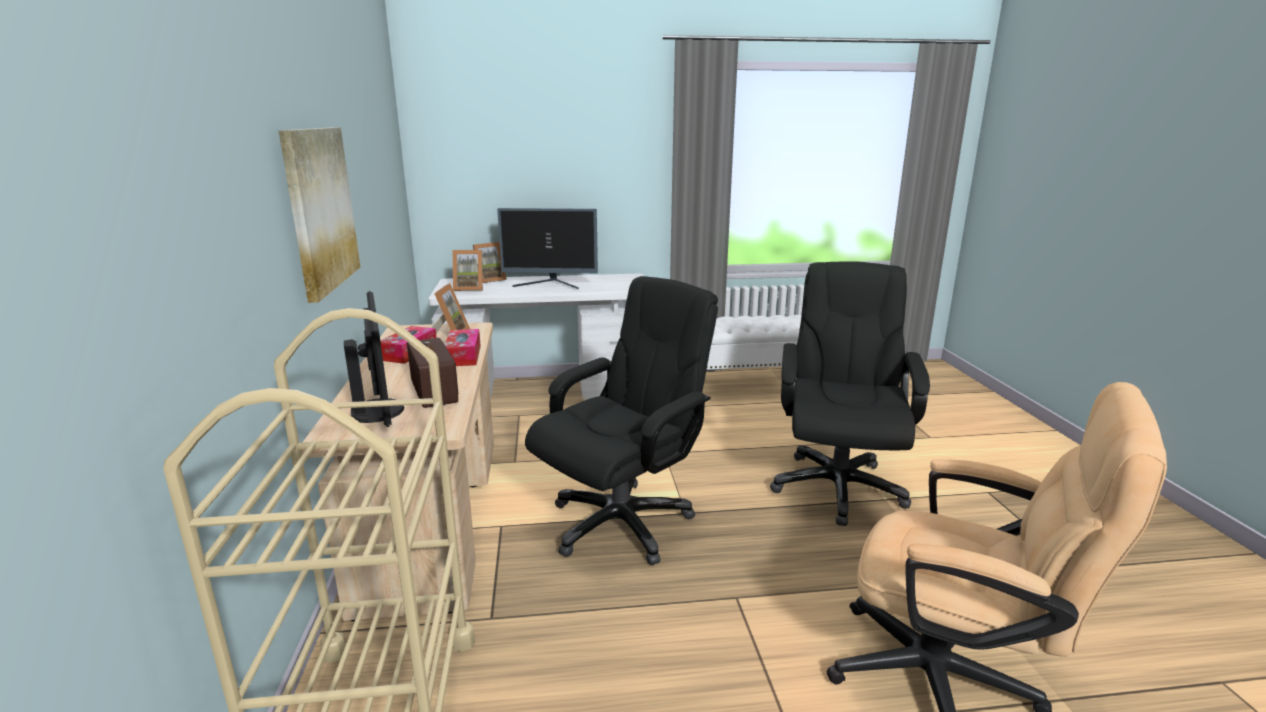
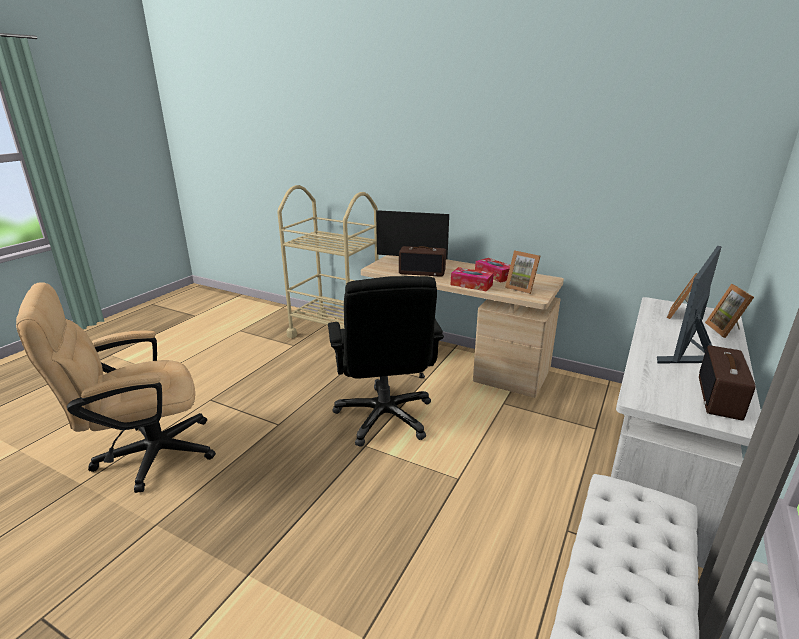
camera: 125 degrees right, 5 degrees up
(320, 209) = (481, 169): picture -> none
(607, 278) = (720, 398): none -> radio
(837, 487) = (299, 555): black office chair -> none

